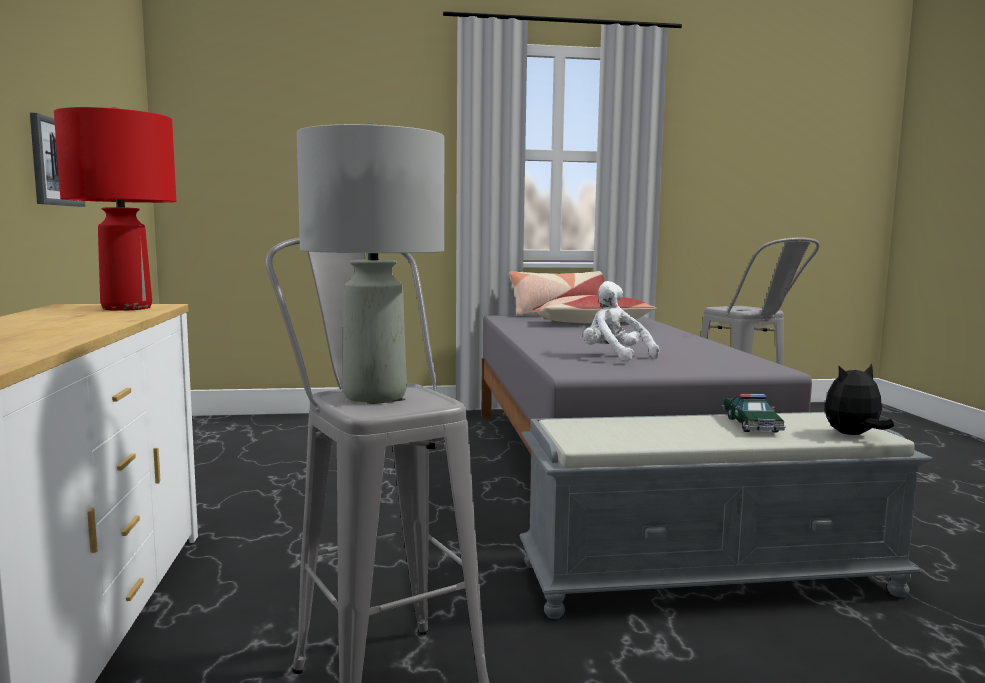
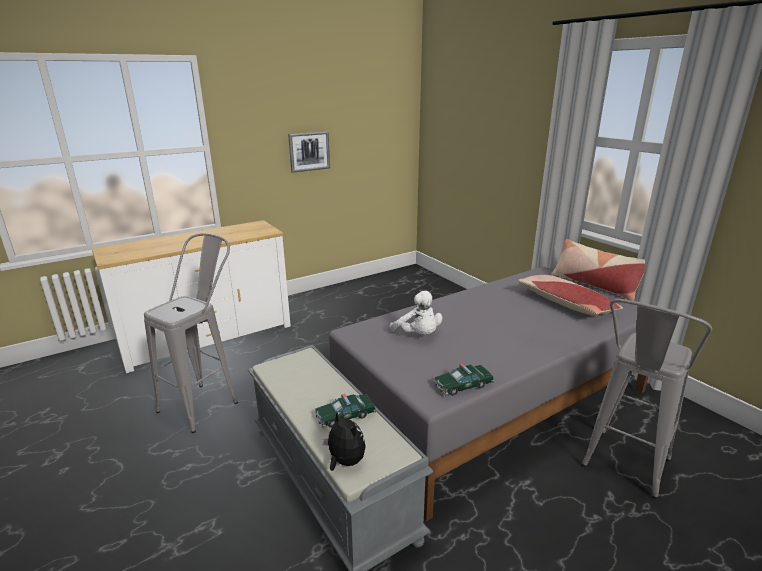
camera: 65 degrees right, 15 degrees up
(126, 308) = (257, 231): red table lamp -> none
(376, 395) = (182, 305): grey table lamp -> none
(614, 357) = (418, 335): white plush toy -> white plush toy turned 120 degrees clockwise
(748, 360) = (463, 385): none -> toy car

